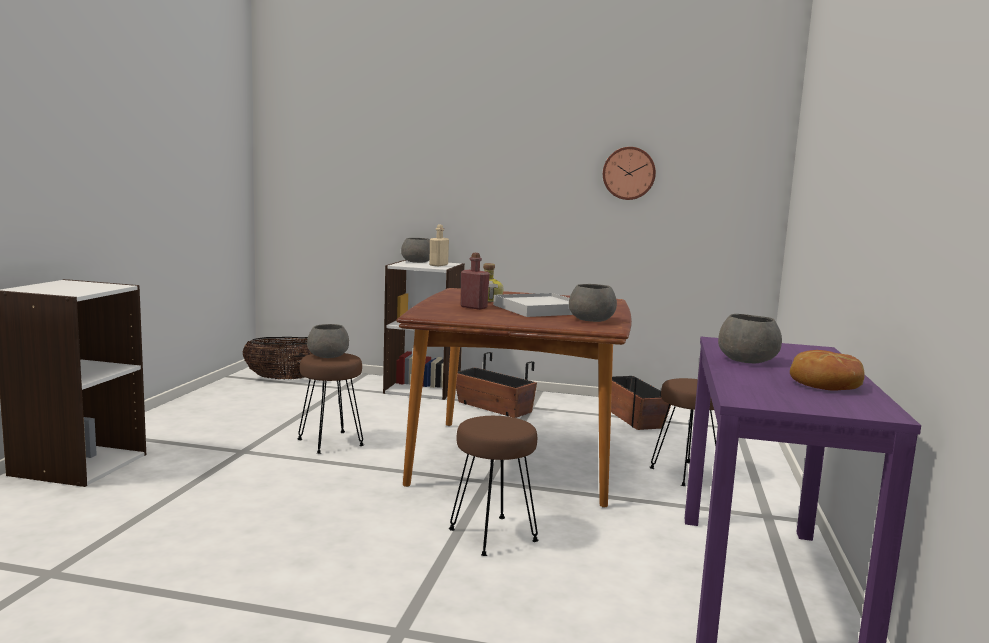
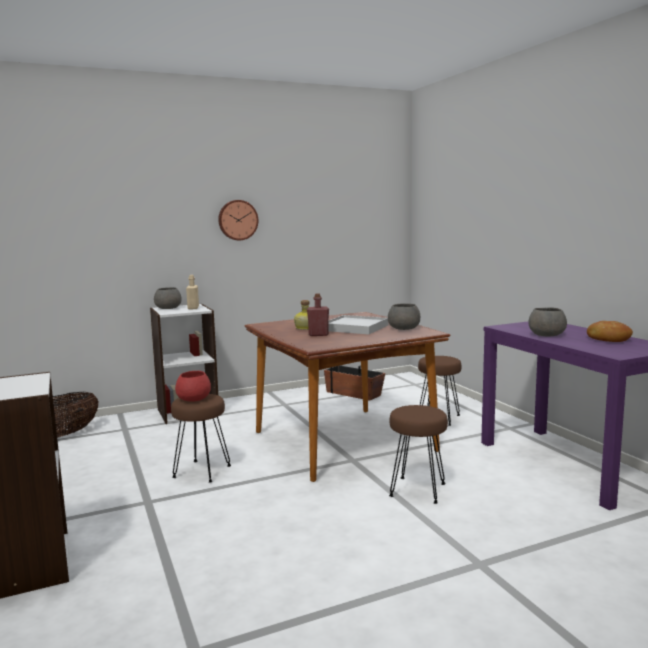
camera: 35 degrees left, 0 degrees up
(329, 356) = (194, 399): grey bowl -> red bowl
(493, 407) = (262, 411): planter -> none
(629, 173) = (316, 221): wall clock -> wall clock (237, 220)

